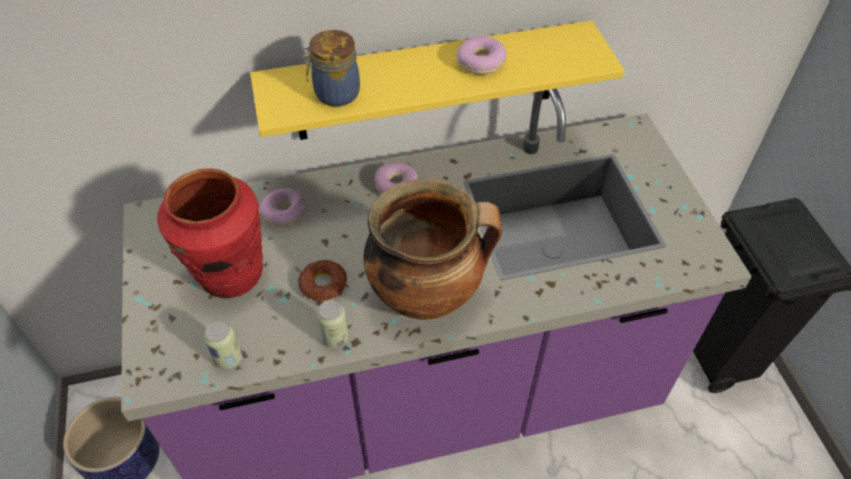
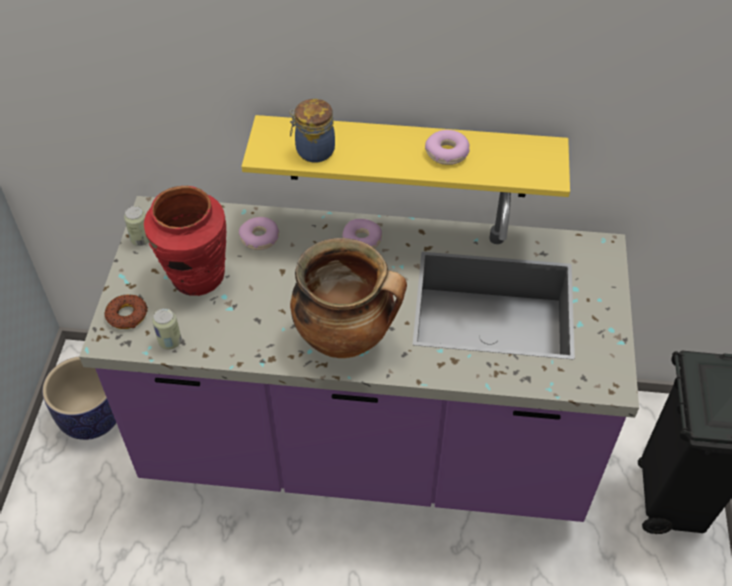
camera: 20 degrees right, 0 degrees up
(323, 284) = (266, 306): donut -> donut (127, 315)
(335, 338) = (257, 350): can -> can (141, 239)

